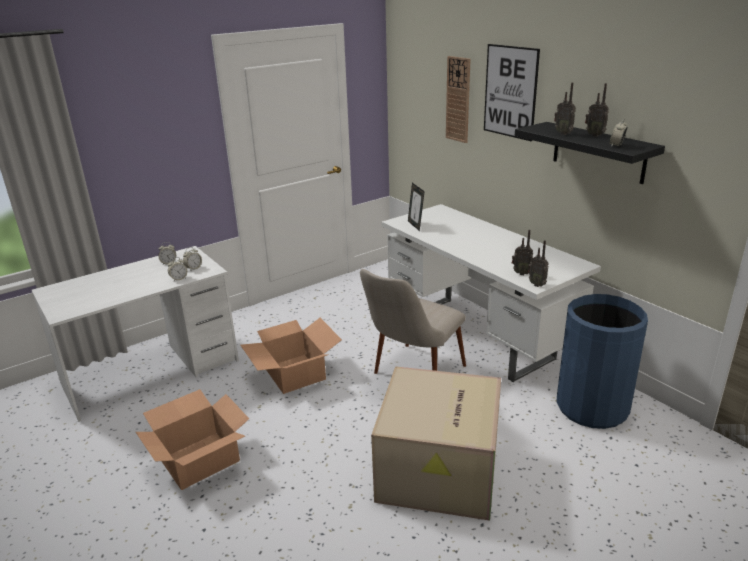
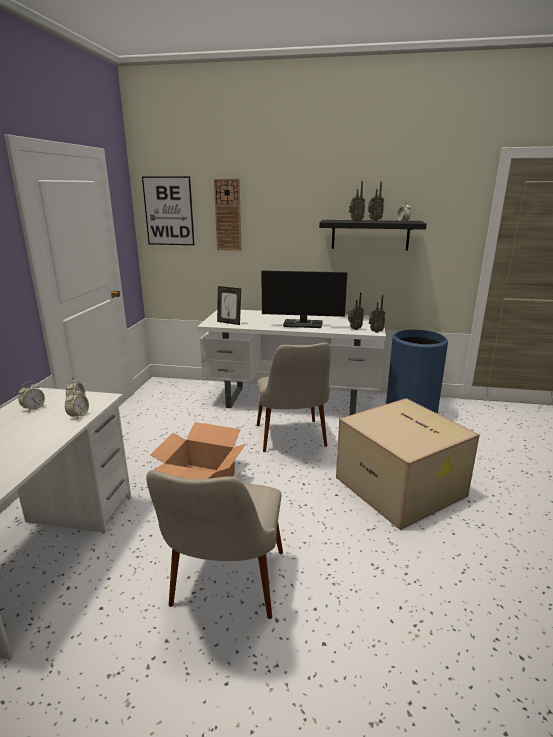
camera: 45 degrees left, 5 degrees down
(199, 459) = (224, 594): cardboard box -> beige chair
(481, 249) = (304, 324): none -> monitor
(510, 92) = (285, 201): picture -> picture (168, 211)

